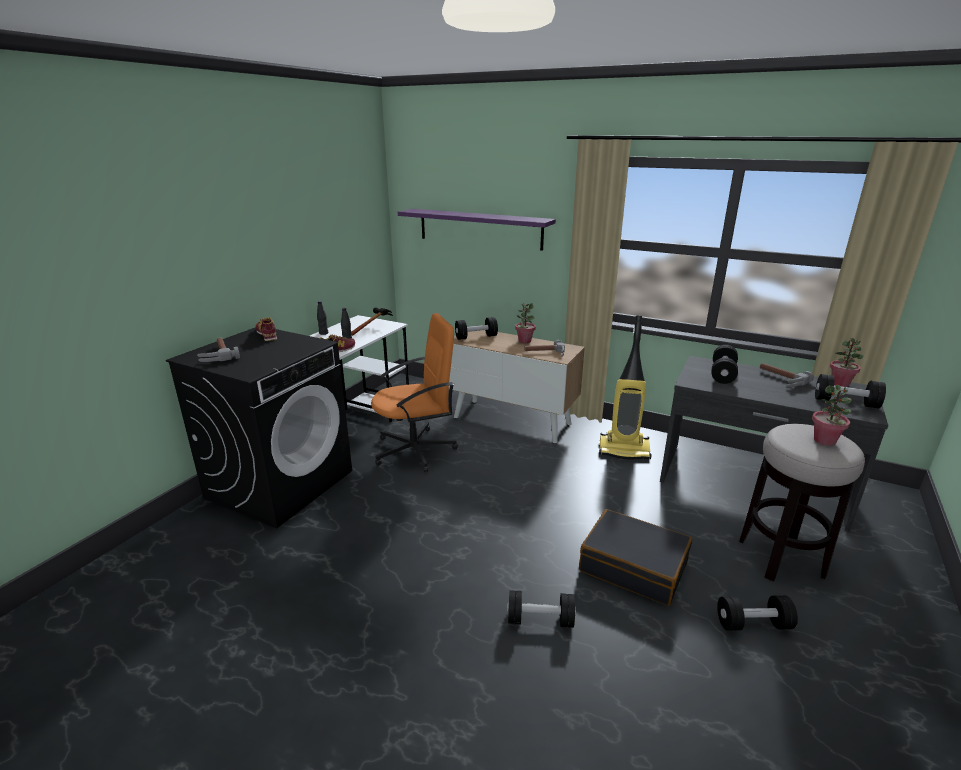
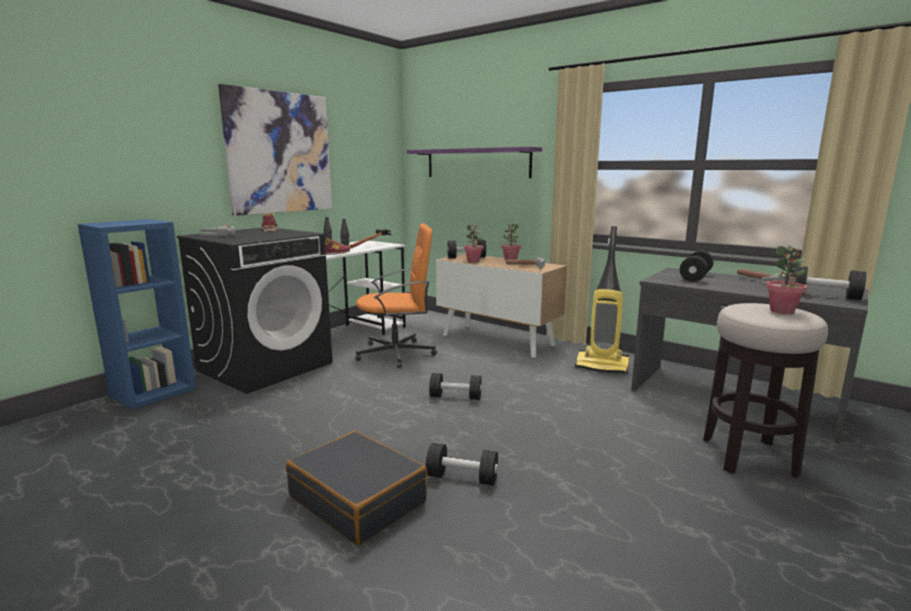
camera: 10 degrees right, 10 degrees down
(167, 536) = (153, 391): none -> blue bookcase
(264, 238) = (280, 153): none -> picture
(633, 566) = (578, 448): black suitcase -> black suitcase (358, 499)
(753, 624) = (697, 505): black dumbbell -> black dumbbell (455, 397)
(840, 384) = (824, 286): potted plant -> potted plant (473, 261)

